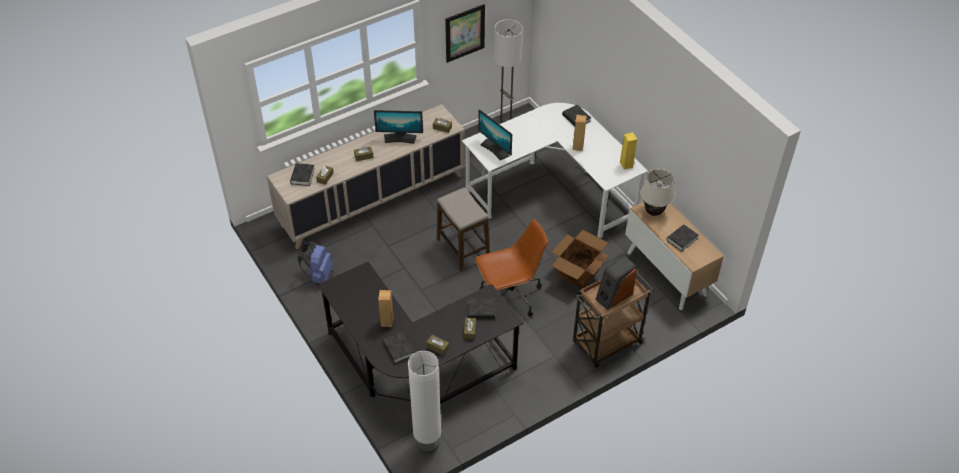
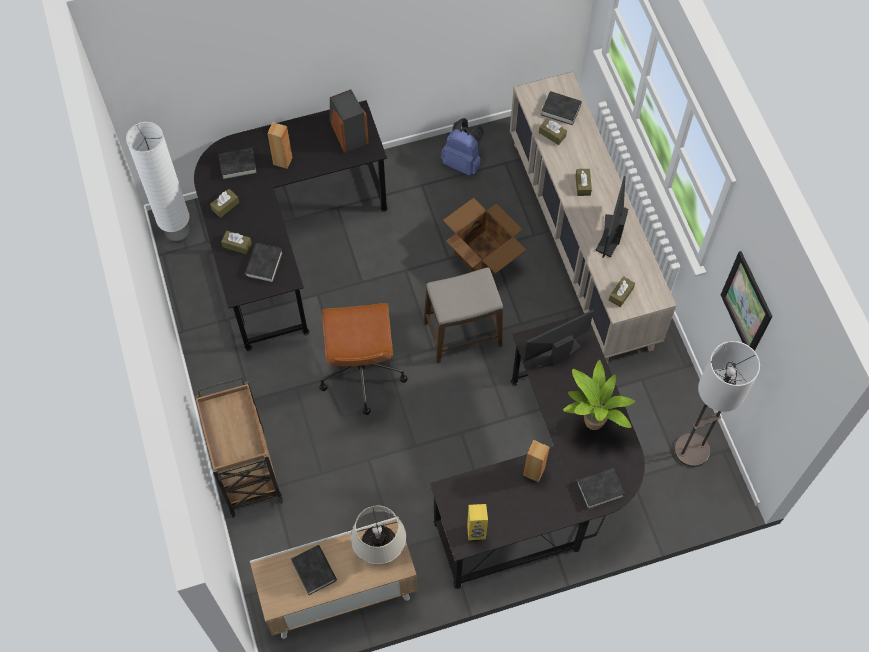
camera: 105 degrees right, 15 degrees up
(537, 127) = (591, 425): none -> potted plant
(553, 191) = (543, 483): white desk -> black desk
(577, 273) = (376, 469): cardboard box -> cardboard box (482, 254)
(613, 296) = (228, 427): speaker -> speaker (348, 132)

